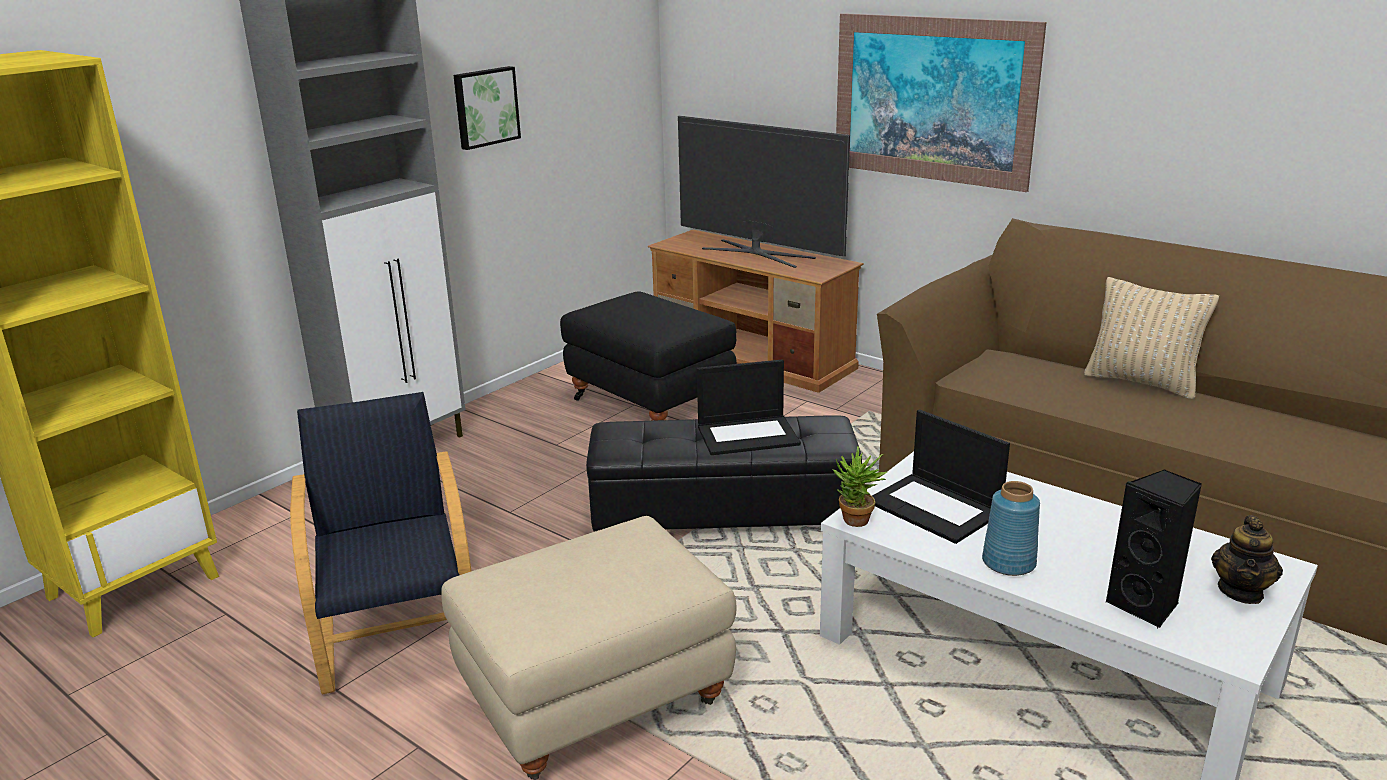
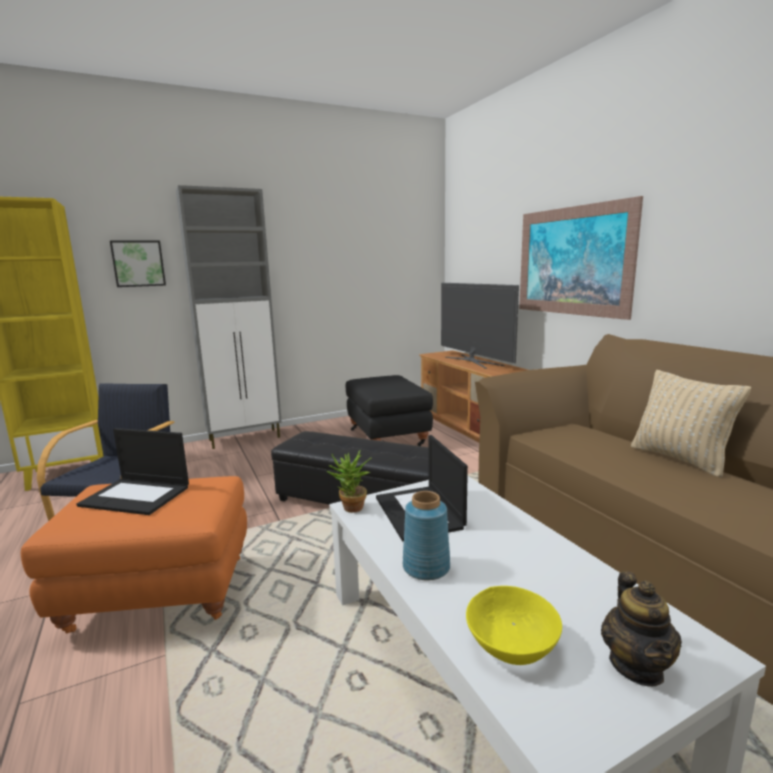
camera: 25 degrees right, 10 degrees down
(485, 107) = (323, 267): picture -> picture (138, 263)
(595, 707) = (158, 597): beige ottoman -> orange ottoman
(748, 435) = (375, 450): laptop -> laptop (137, 496)
(1146, 606) = (512, 646): black speaker -> yellow bowl
(1241, 591) = (636, 666): teapot -> teapot turned 45 degrees counterclockwise

